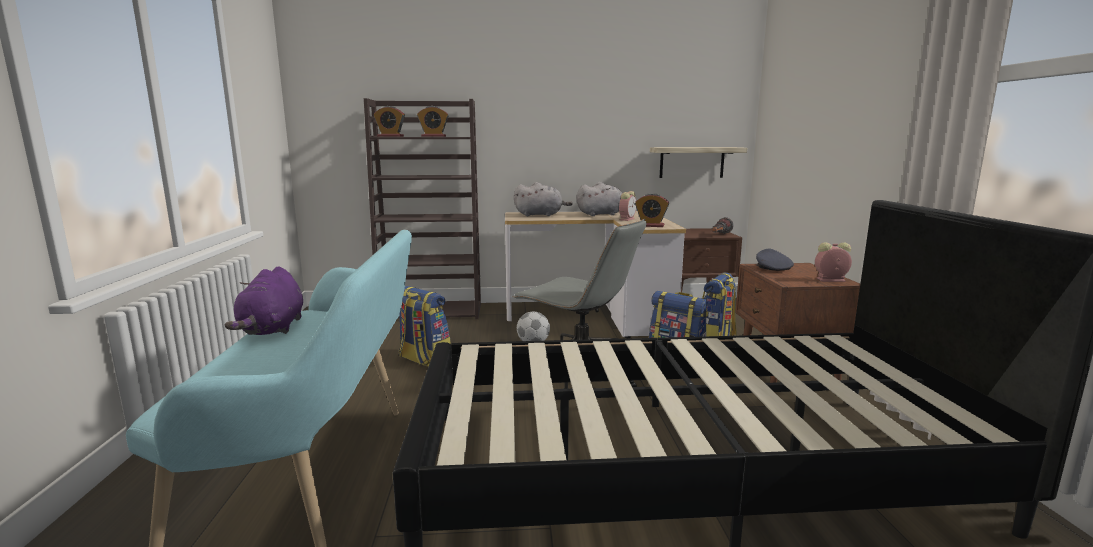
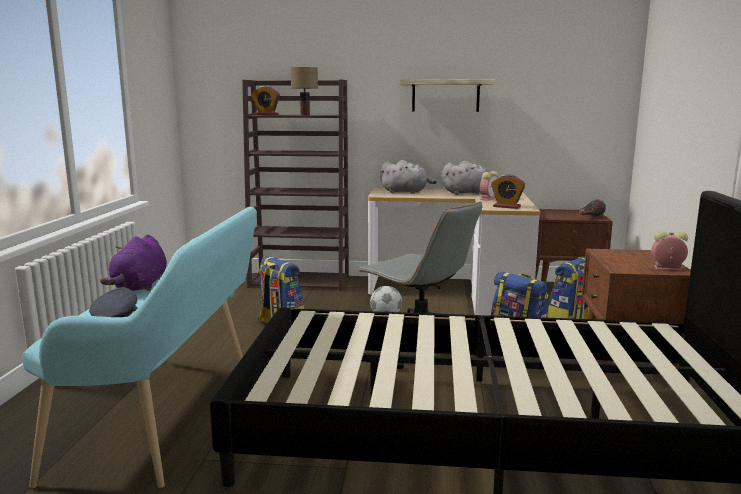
camera: 10 degrees right, 0 degrees up
(433, 136) = (305, 115): alarm clock -> table lamp
(691, 162) = (567, 141): shelf -> shelf (445, 95)
(772, 268) = (615, 254): grey cap -> grey cap (115, 315)

